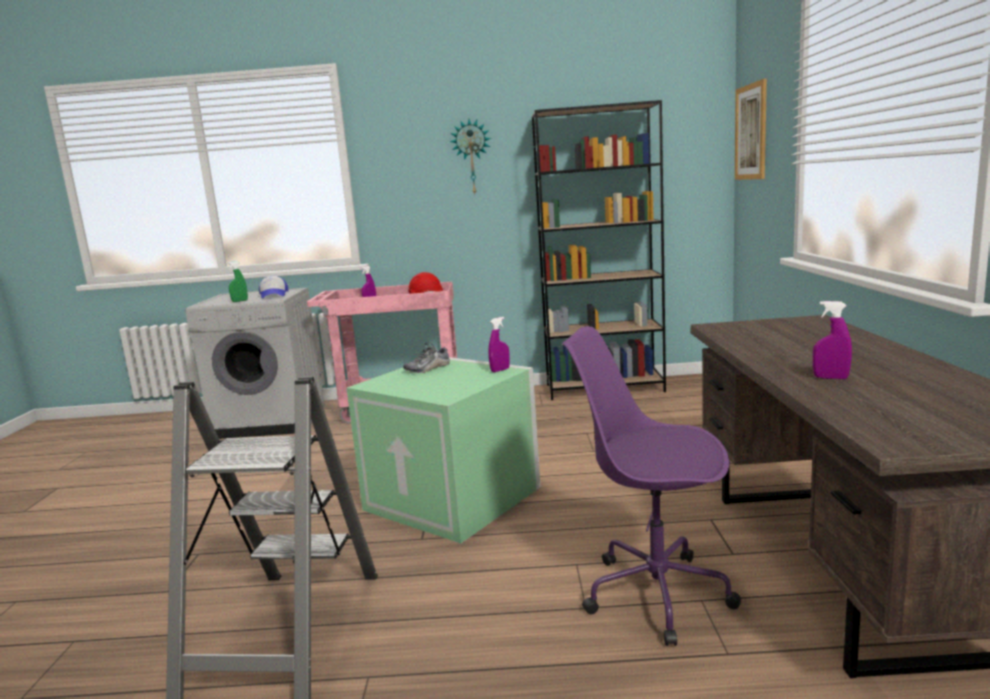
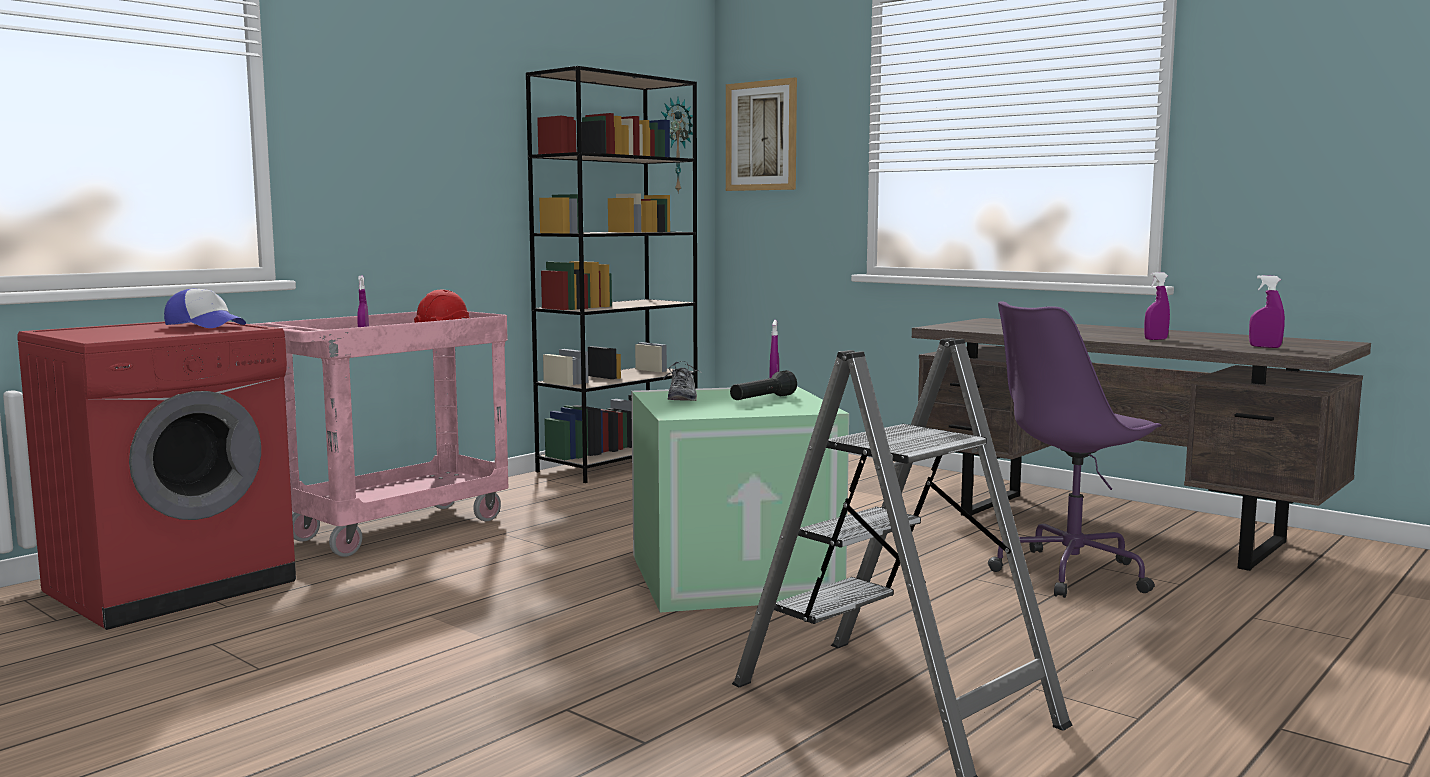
camera: 50 degrees left, 5 degrees down
(240, 301) = (176, 332): green spray bottle -> none
(270, 423) = (174, 587): white washing machine -> red washing machine
(456, 379) = (762, 400): none -> black flashlight
(472, 157) = (449, 119): wall clock -> wall clock (674, 145)
(900, 417) = (1265, 347): none -> purple spray bottle

